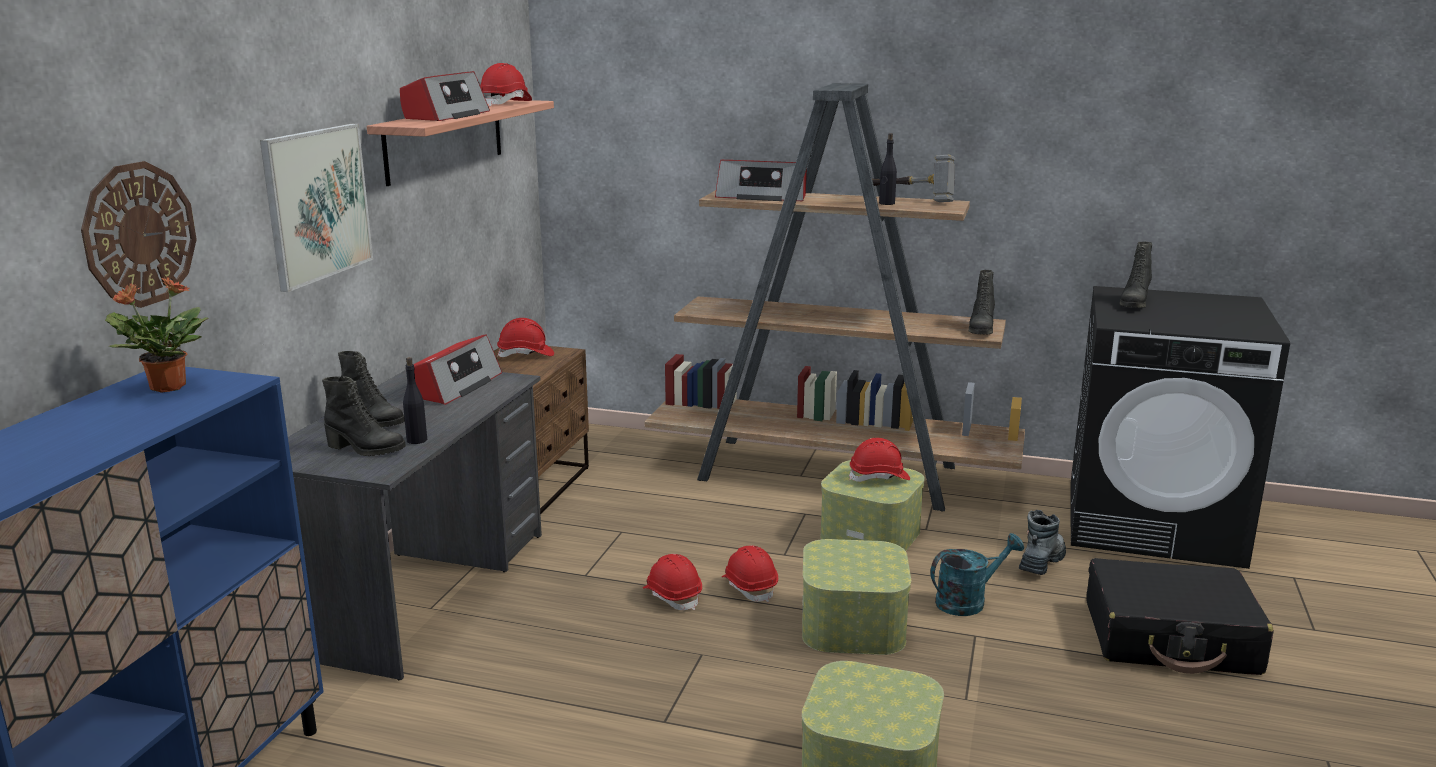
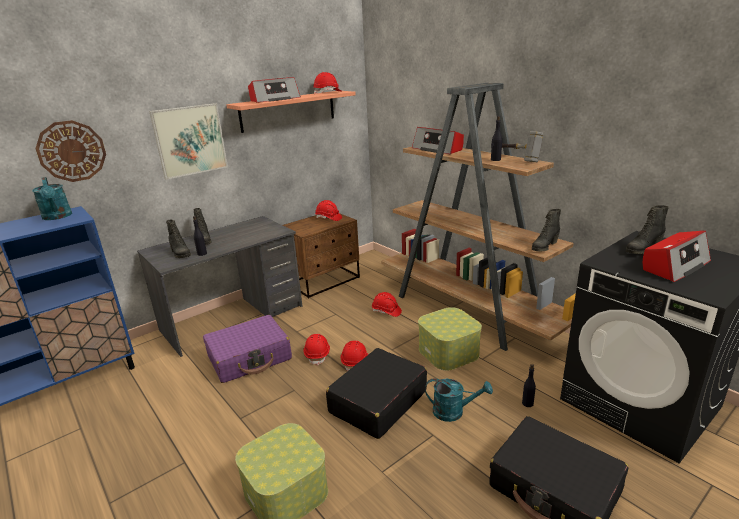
camera: 35 degrees right, 5 degrees up
(166, 387) = (57, 217): potted plant -> turquoise watering can
(455, 386) = (257, 230): radio -> radio (674, 266)
(552, 637) = (250, 357): none -> purple suitcase
(853, 625) = (377, 402): storage box -> black suitcase
(879, 477) = (454, 322): red hard hat -> red hard hat (386, 311)
(1041, 562) = (527, 403): boot -> black bottle

